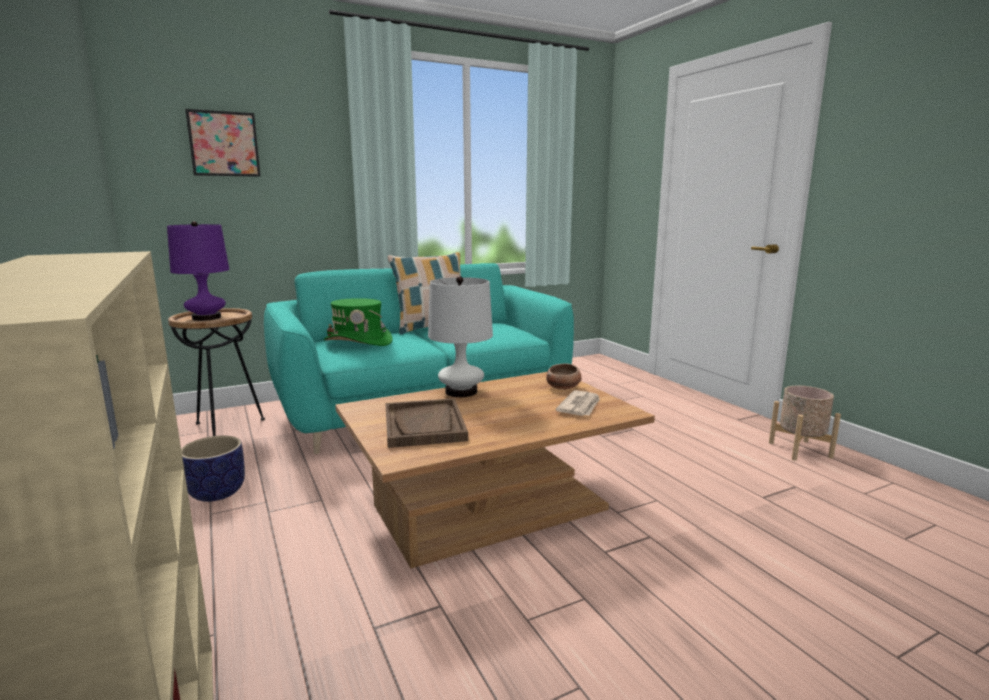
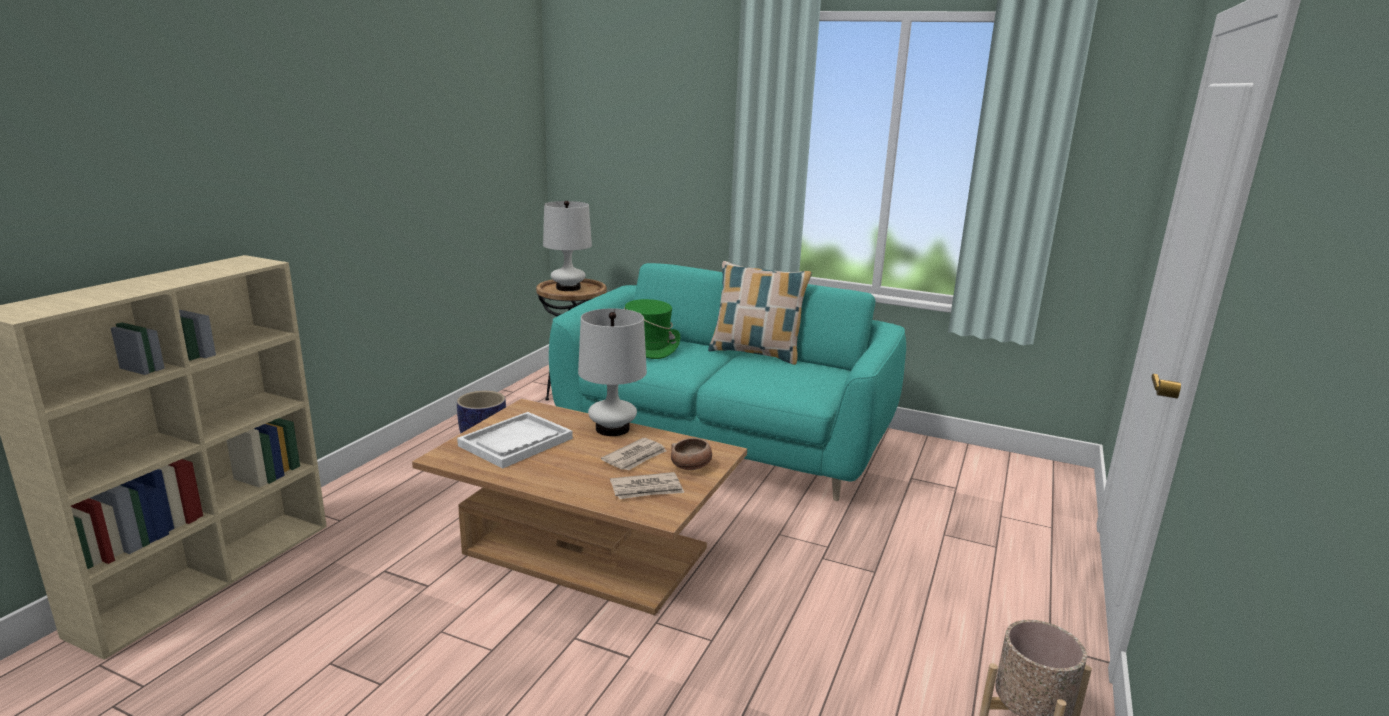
camera: 50 degrees right, 5 degrees up
(206, 318) = (568, 288): purple table lamp -> white table lamp
(224, 144) = (628, 123): picture -> none
(424, 425) = (516, 442): brown tray -> white tray
(523, 397) = (635, 457): none -> newspaper

